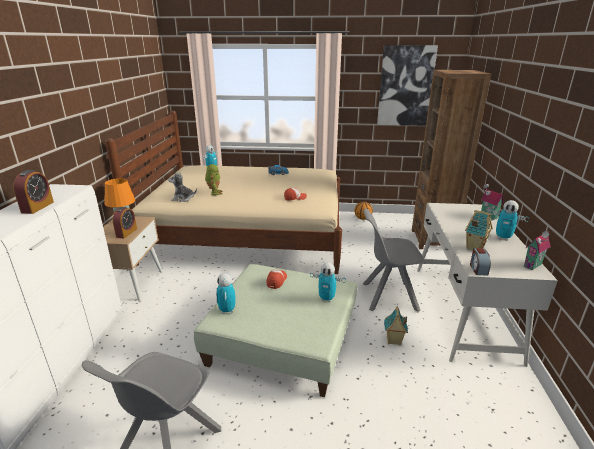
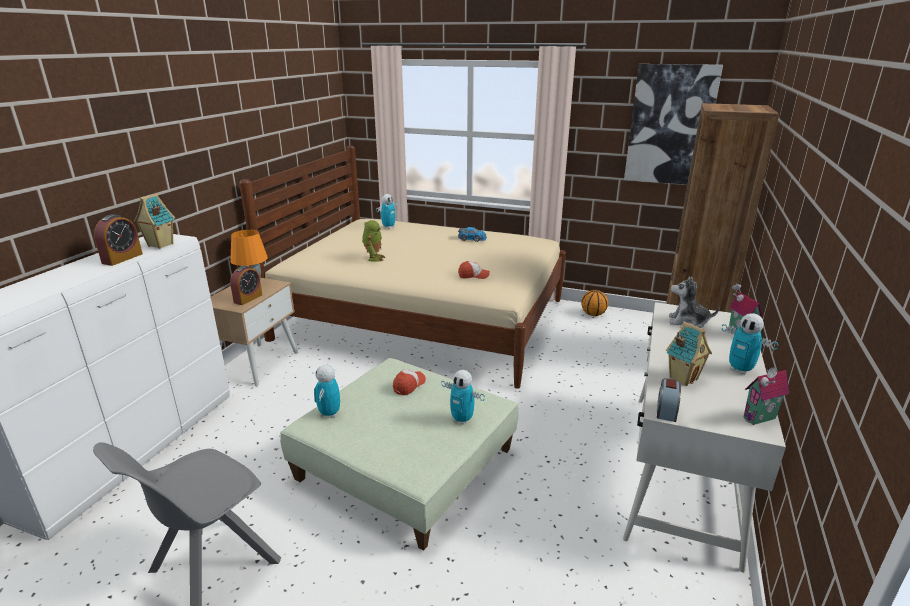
camera: 15 degrees right, 0 degrees up
(183, 199) = (332, 262): plush toy -> plush toy (687, 322)
(387, 296) = (576, 431): grey chair -> none
(393, 341) = (554, 495): toy house -> toy house (159, 245)

